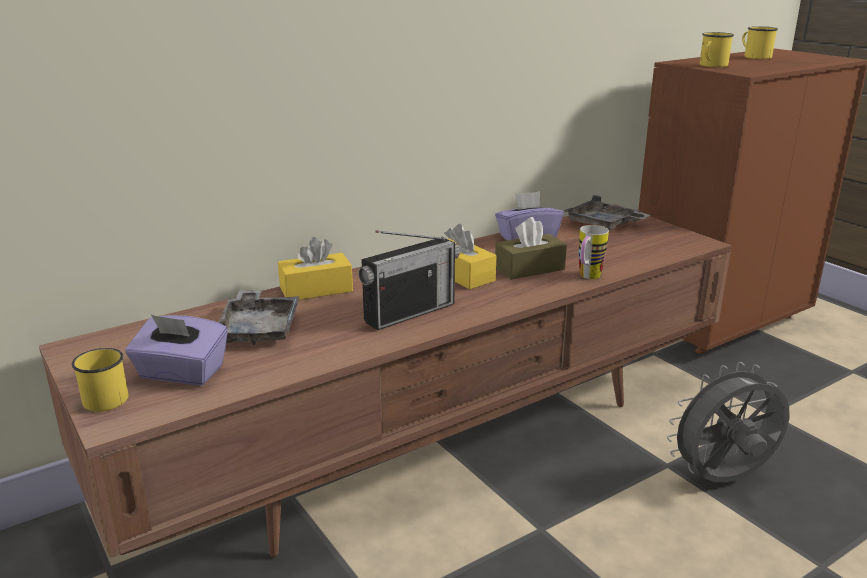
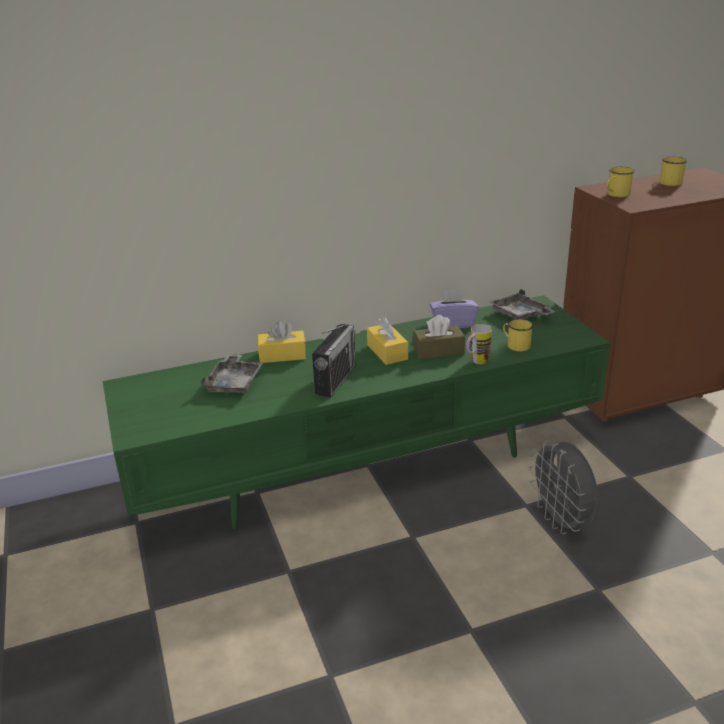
camera: 15 degrees right, 5 degrees up
(100, 398) = (129, 421): yellow mug -> yellow mug (515, 345)
(181, 373) = (178, 409): purple tissue box -> none
(409, 312) = (335, 380): radio -> radio turned 45 degrees counterclockwise
(432, 436) = (365, 463): brown tv stand -> green tv stand
(723, 480) = (561, 521): grey fan -> grey fan turned 105 degrees counterclockwise

